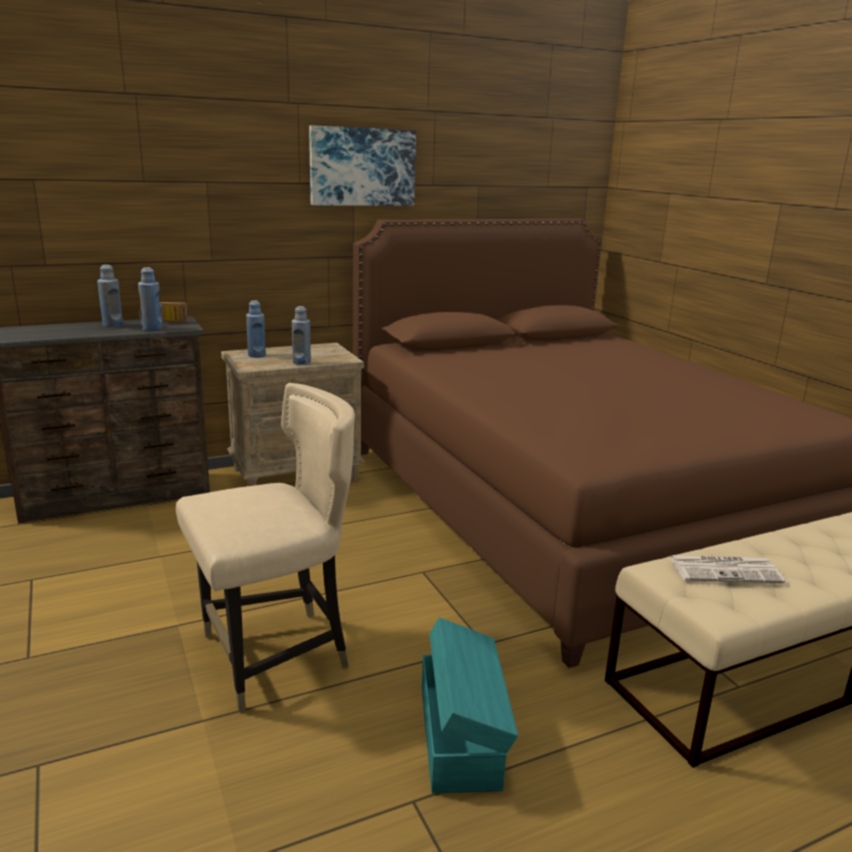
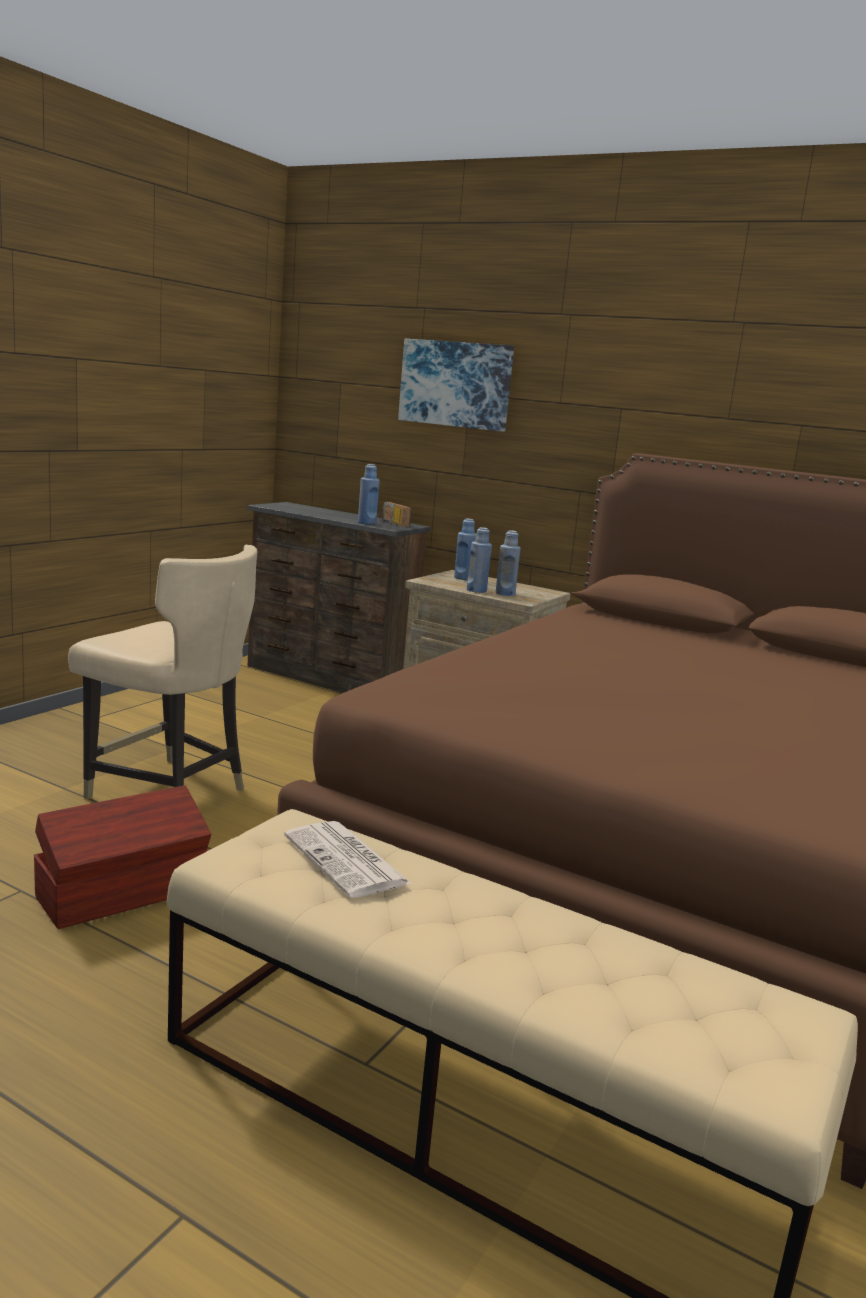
camera: 55 degrees right, 5 degrees down
(112, 325) = (353, 516): blue bottle -> blue bottle (505, 594)
(362, 167) = (632, 388): picture -> picture (456, 384)
(461, 734) = (124, 893): turquoise storage box -> brown storage box

